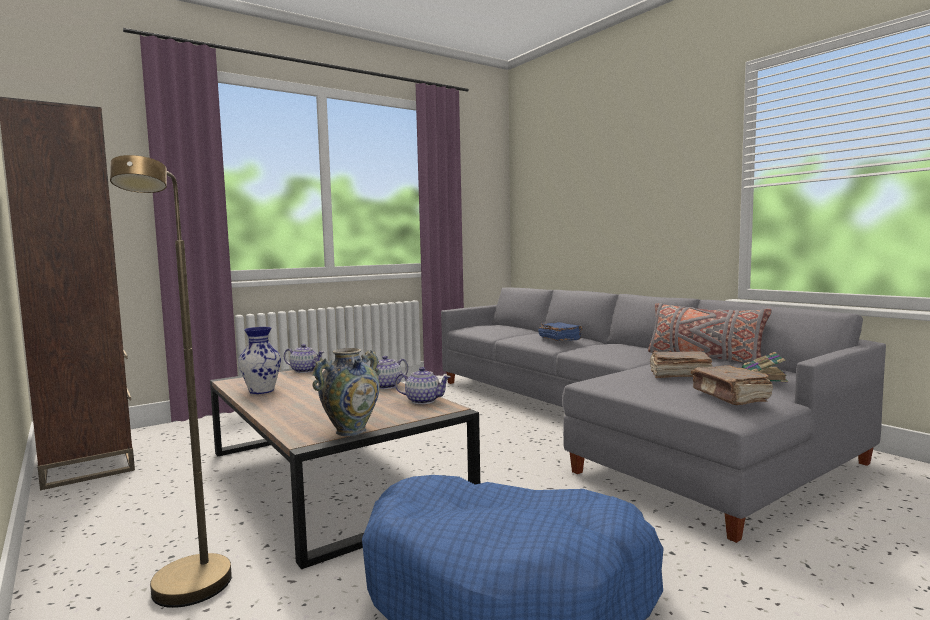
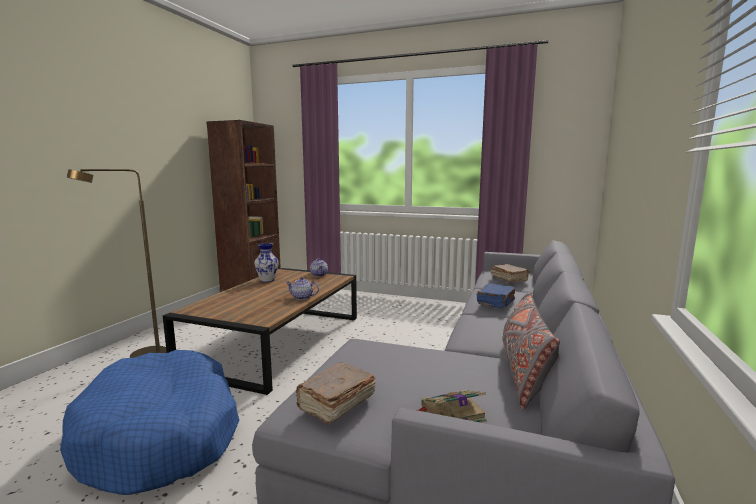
camera: 55 degrees right, 5 degrees up
(351, 431) = (203, 314): vase -> none
(422, 401) = (276, 312): teapot -> none
(678, 375) = (401, 369): brown book -> brown book (509, 279)

